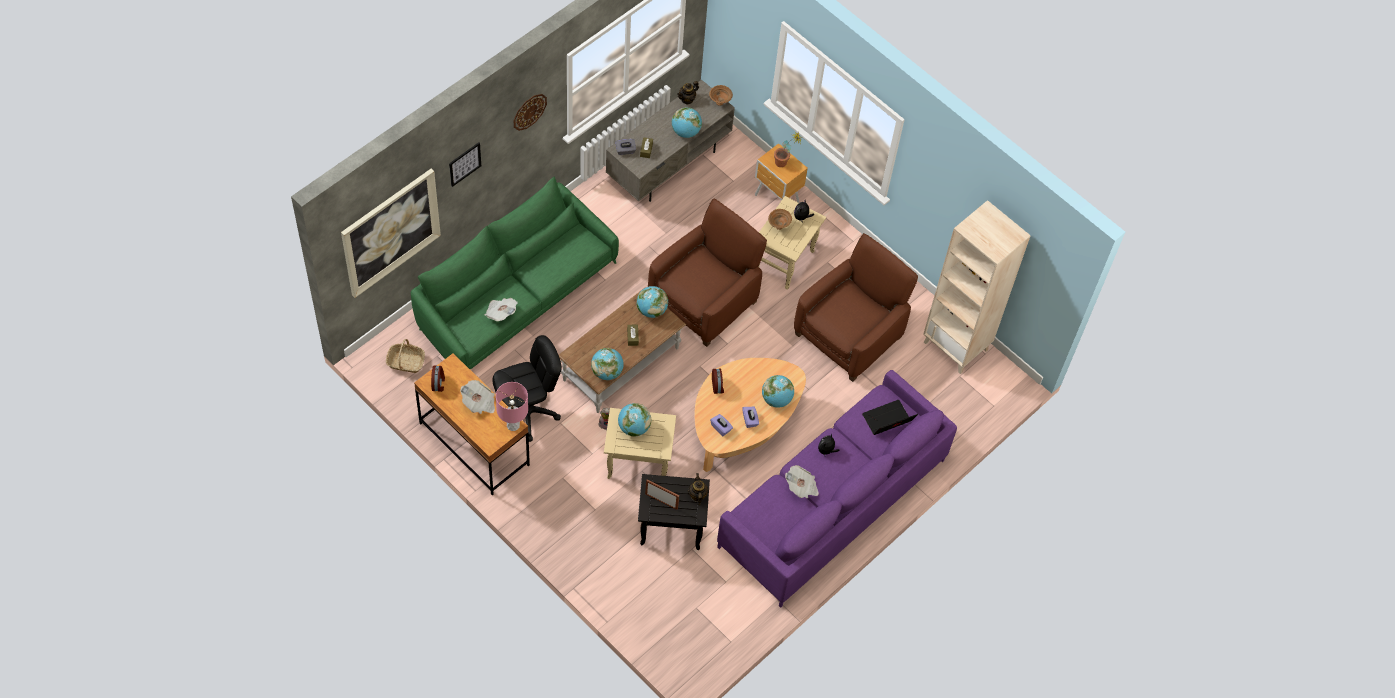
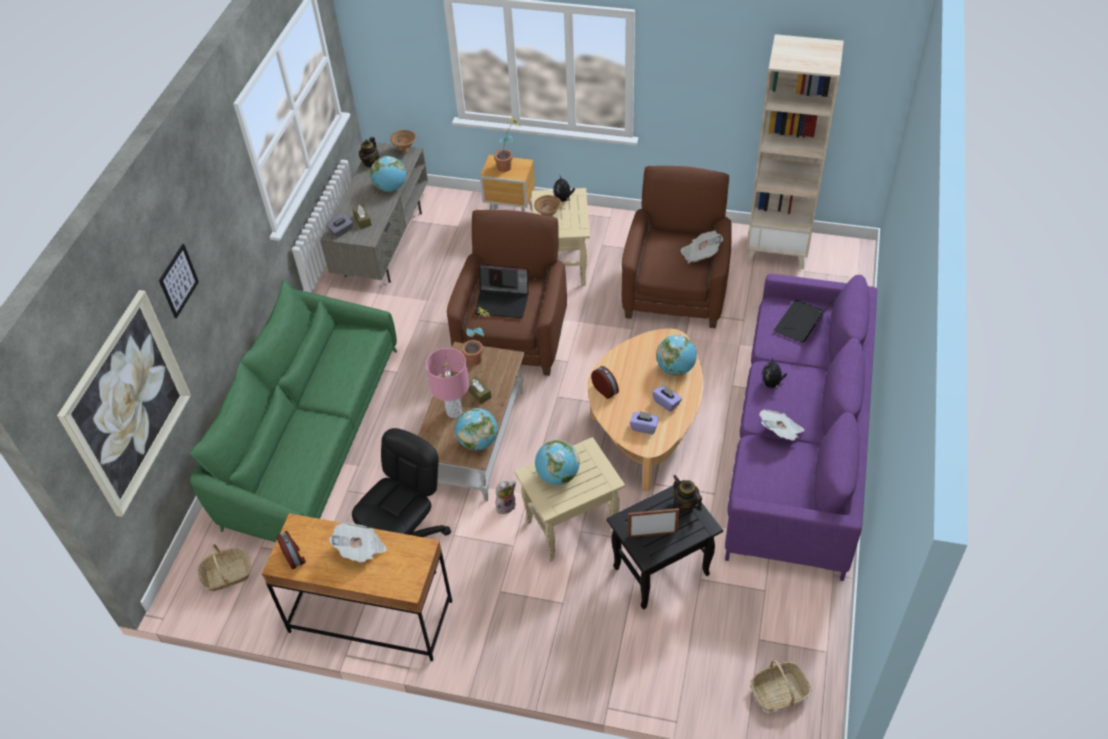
camera: 25 degrees left, 10 degrees down
(501, 313) = (312, 451): newspaper -> newspaper (700, 254)
(513, 425) = (421, 550): pink table lamp -> pink table lamp (454, 411)
(529, 111) = (223, 193): wall clock -> none
(651, 310) = (478, 358): globe -> potted plant
(681, 645) = (779, 692): none -> basket
(697, 277) = (503, 302): none -> laptop

